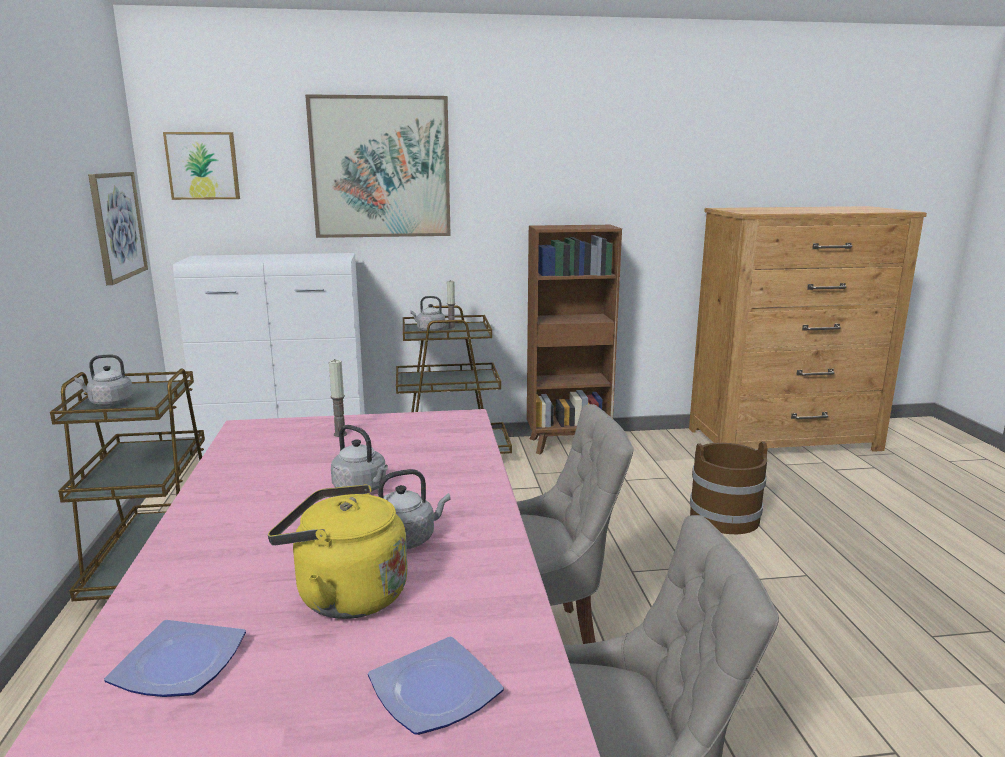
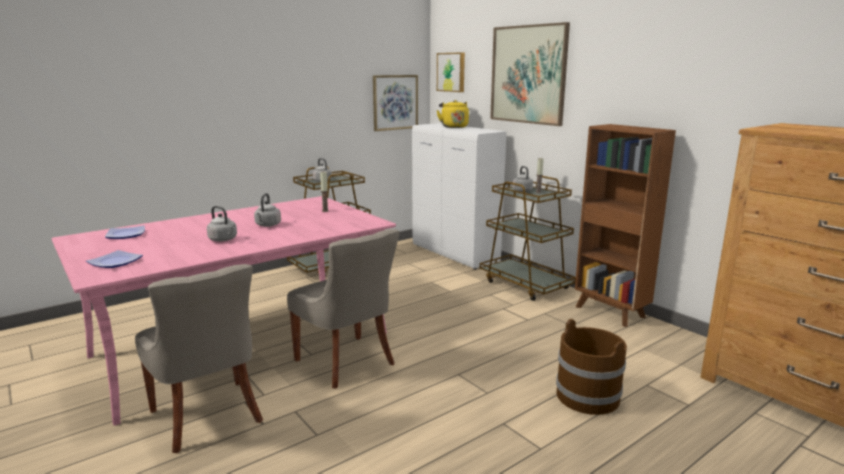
camera: 60 degrees right, 0 degrees up
(345, 595) = (174, 241): yellow kettle -> yellow kettle (453, 127)

